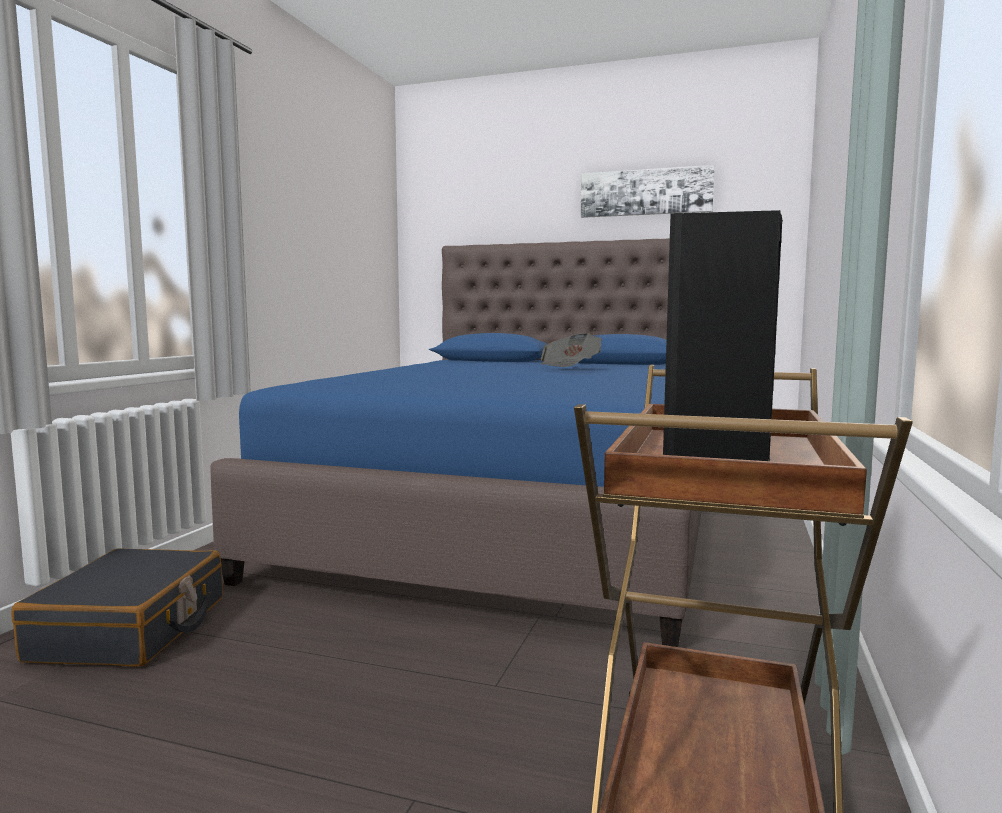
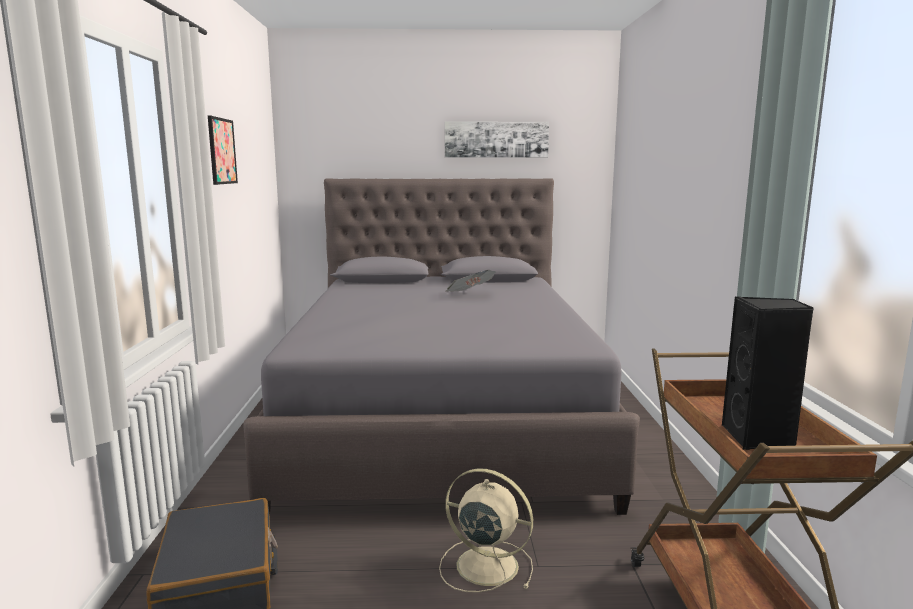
camera: 20 degrees left, 5 degrees up
(292, 194) = (222, 151): none -> picture
(427, 670) = (484, 565): none -> beige fan
(520, 521) = (442, 418): blue bed -> grey bed

